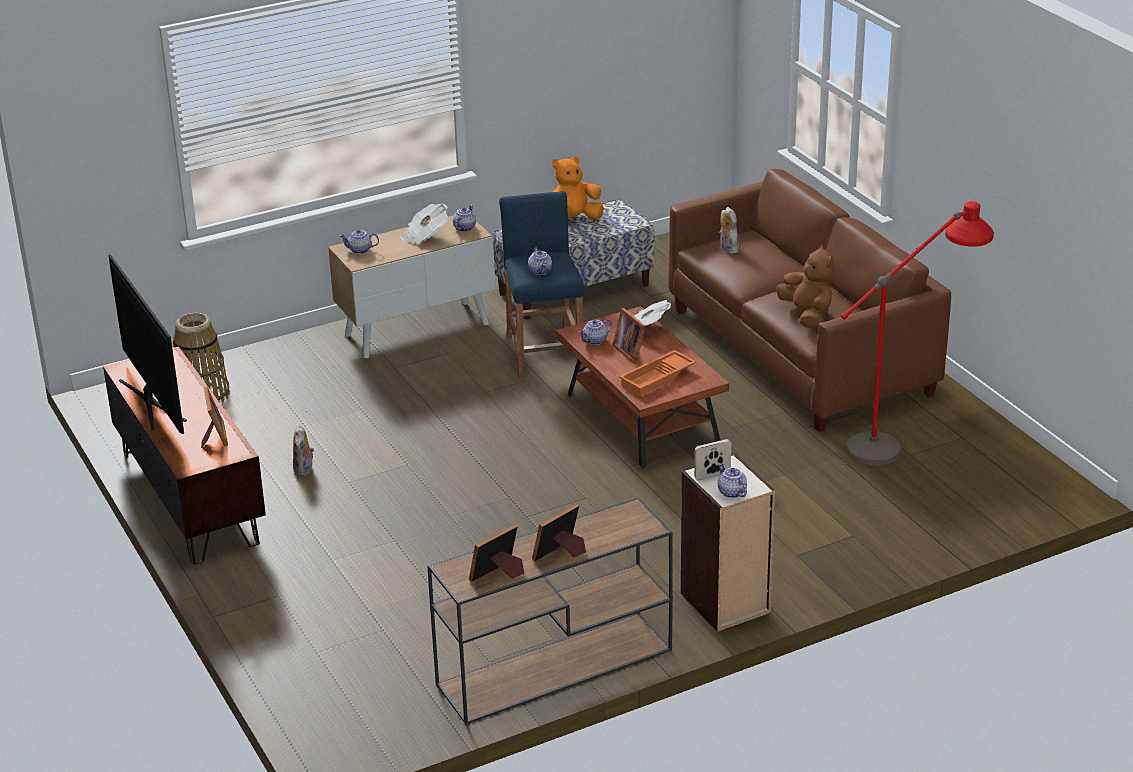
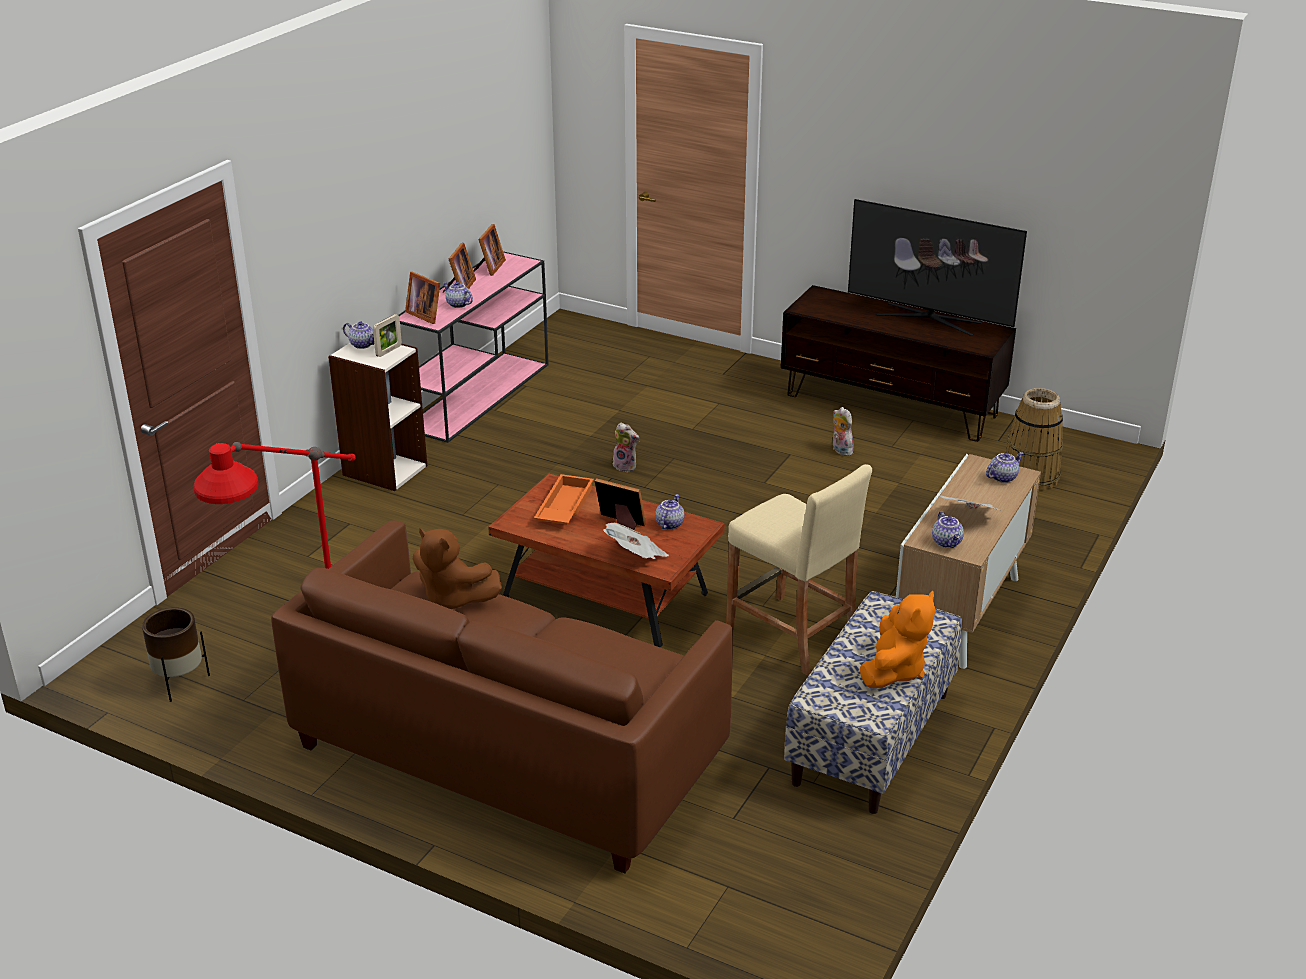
camera: 145 degrees right, 0 degrees up
(214, 437) = (836, 312): picture frame -> picture frame (425, 314)
(541, 271) = (780, 510): teapot -> teapot (457, 304)
(544, 353) = (792, 635): blue stool -> beige stool
(553, 668) = (478, 395): brown console table -> pink console table
(727, 249) = (635, 666): plush toy -> plush toy (626, 466)
(1005, 465) = (180, 682): none -> brown planter

